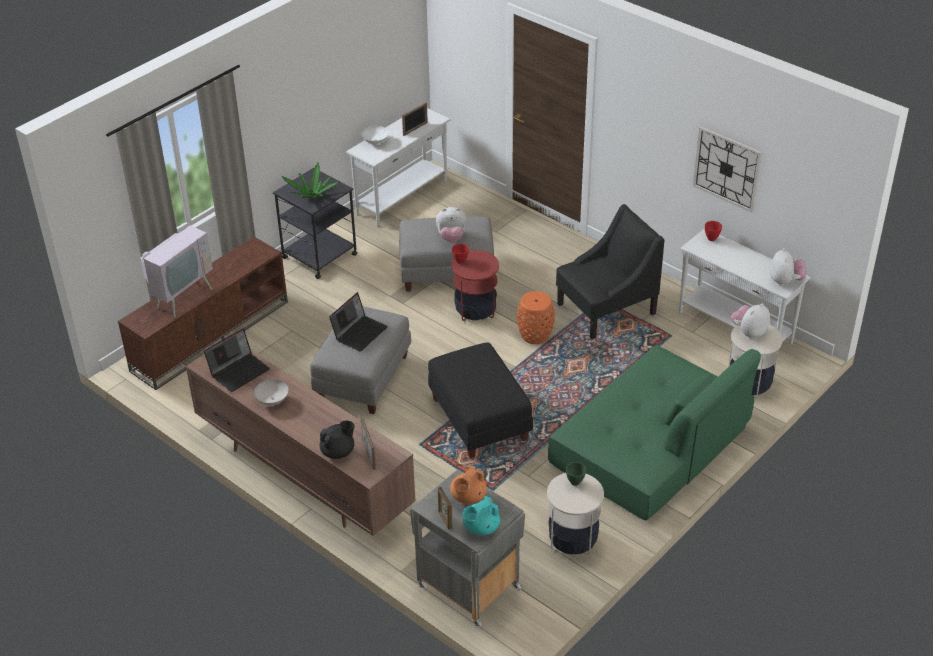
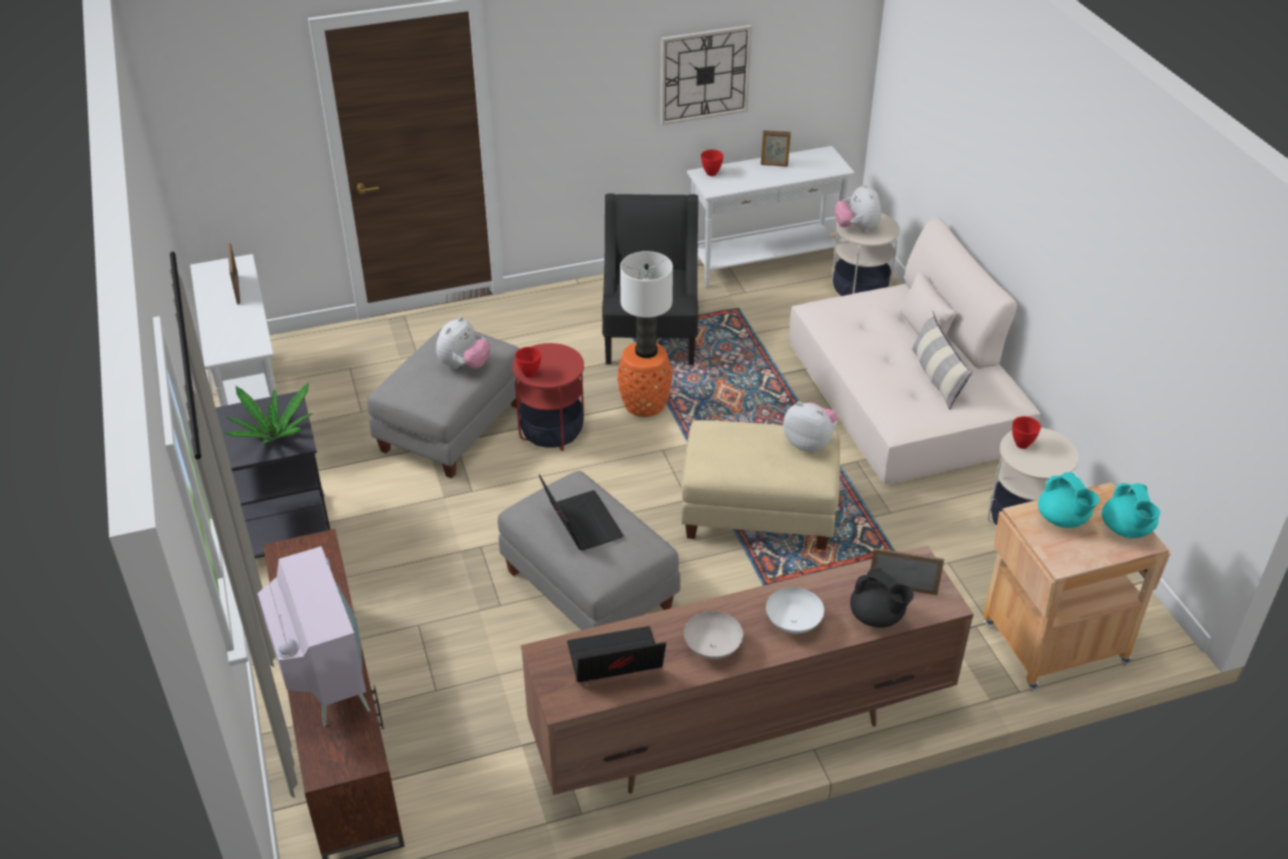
camera: 60 degrees left, 0 degrees up
(239, 371) = (614, 662): laptop -> laptop turned 90 degrees counterclockwise
(338, 452) = (877, 617): black teapot -> black teapot turned 135 degrees clockwise
(375, 142) = (220, 332): white bowl -> white bowl (794, 623)
(445, 520) = (1095, 556): picture frame -> picture frame (774, 165)
(467, 586) = (1051, 644): grey cart -> brown cart
(468, 497) = (1062, 519): orange teapot -> turquoise teapot
(478, 419) = (757, 513): black ottoman -> beige ottoman
(538, 299) = (646, 351): none -> white table lamp
(575, 482) = (1021, 444): green bowl -> red bowl
(636, 432) = (936, 377): none -> pillow
(650, 445) = (905, 398): green sofa -> beige sofa
(785, 281) = (827, 161): plush toy -> plush toy (809, 443)

